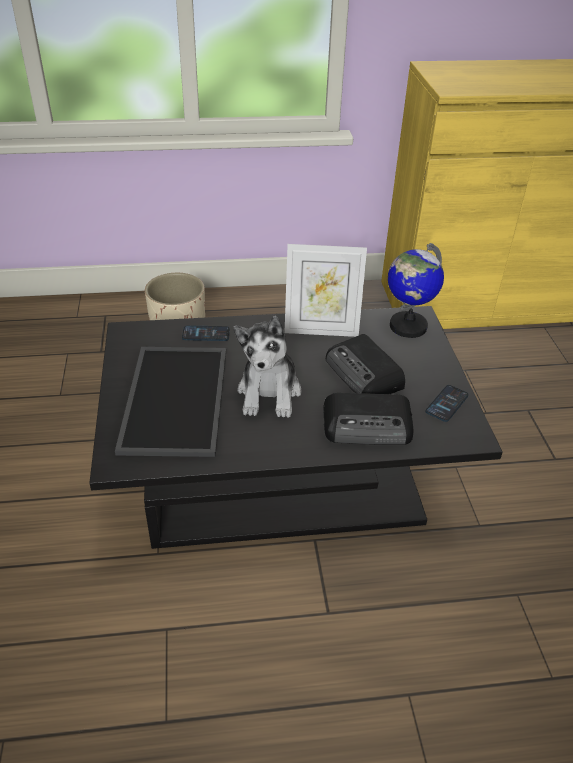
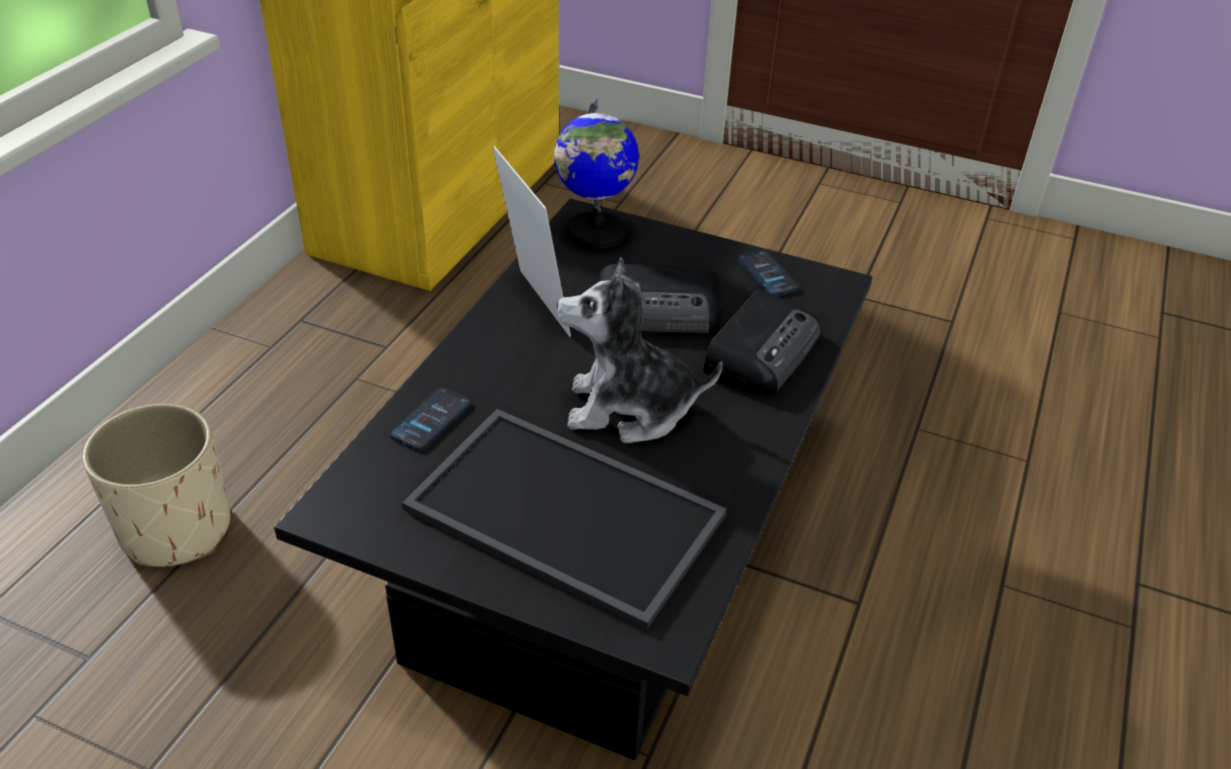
camera: 60 degrees left, 0 degrees up
(269, 393) = (629, 409): plush toy -> plush toy turned 150 degrees clockwise
(321, 330) = (533, 305): picture frame -> picture frame turned 60 degrees counterclockwise

